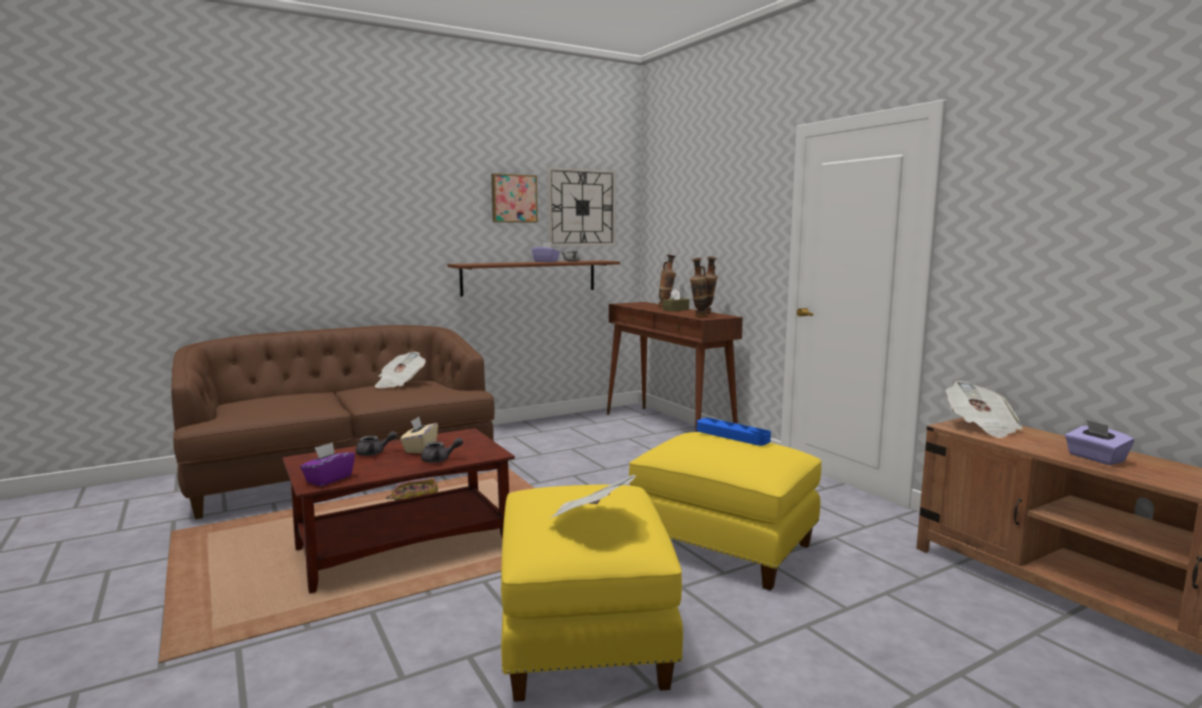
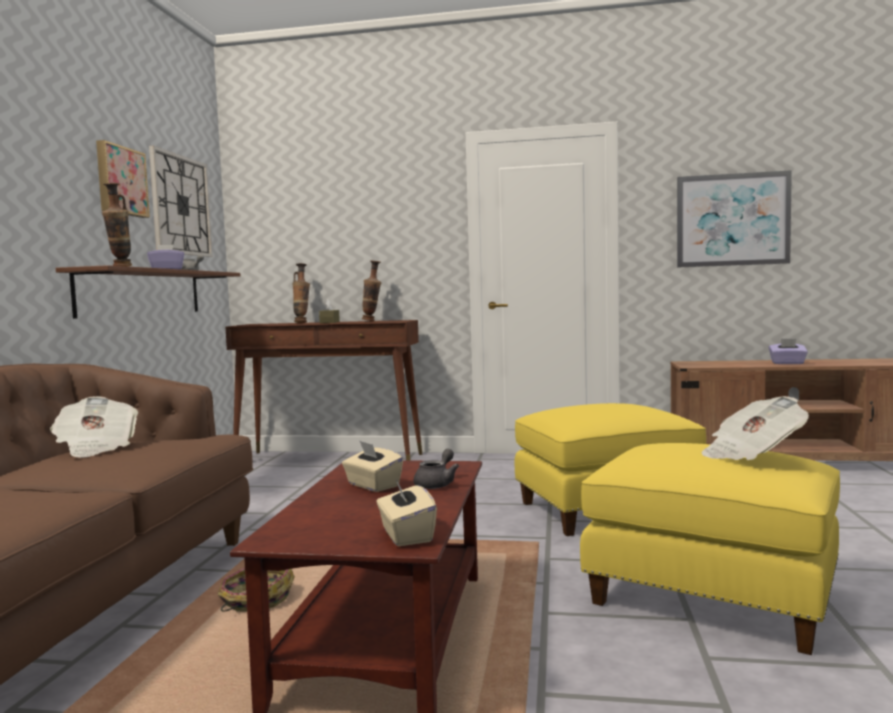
camera: 50 degrees left, 5 degrees down
(328, 479) = (406, 535): purple tissue box -> beige tissue box
(374, 453) = (341, 504): grey teapot -> none
(698, 316) = (384, 321): vase -> vase (120, 267)
(732, 436) = (587, 403): blue tray -> none
(981, 427) = (702, 364): newspaper -> none
(1084, 233) = (732, 220): none -> picture

